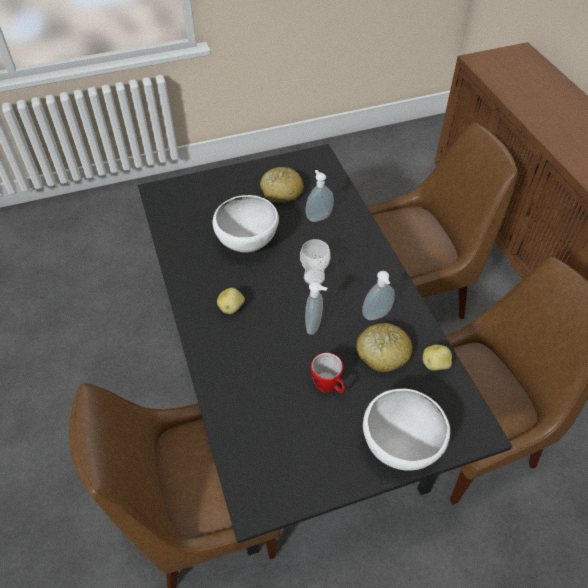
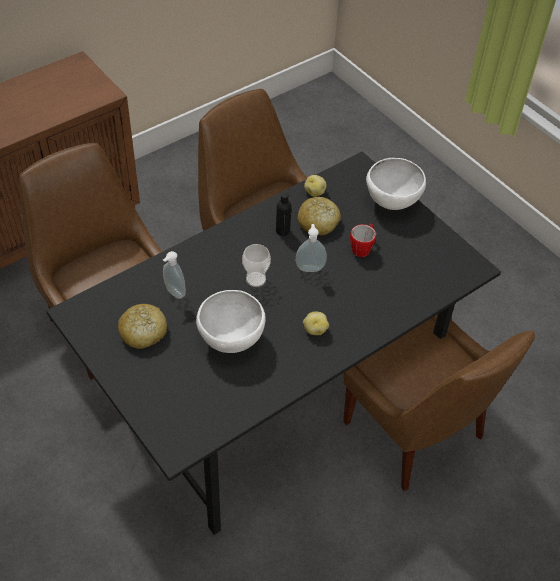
camera: 110 degrees left, 0 degrees up
(377, 316) = (282, 231): soap dispenser -> black bottle

